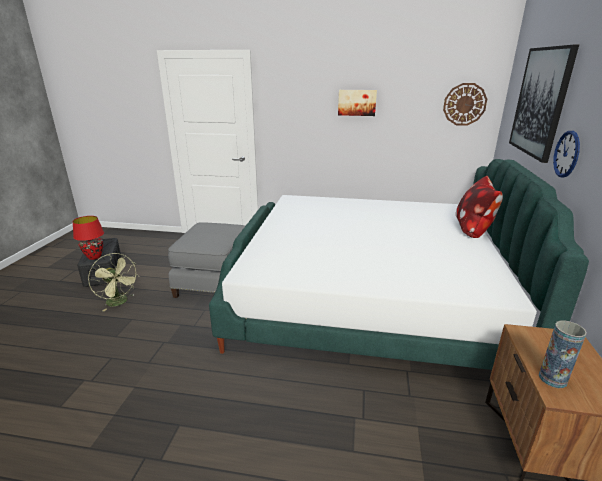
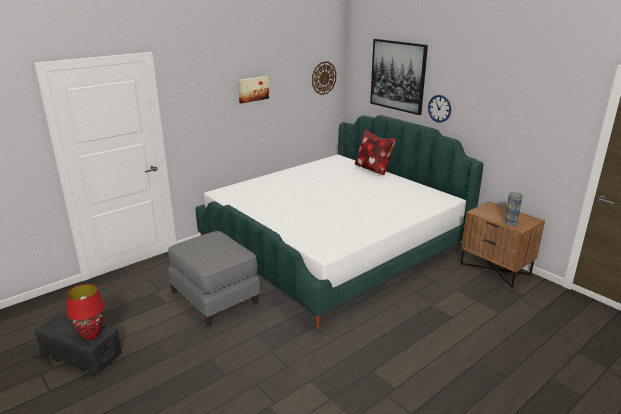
camera: 50 degrees left, 0 degrees up
(120, 302) = (169, 358): green fan -> none

